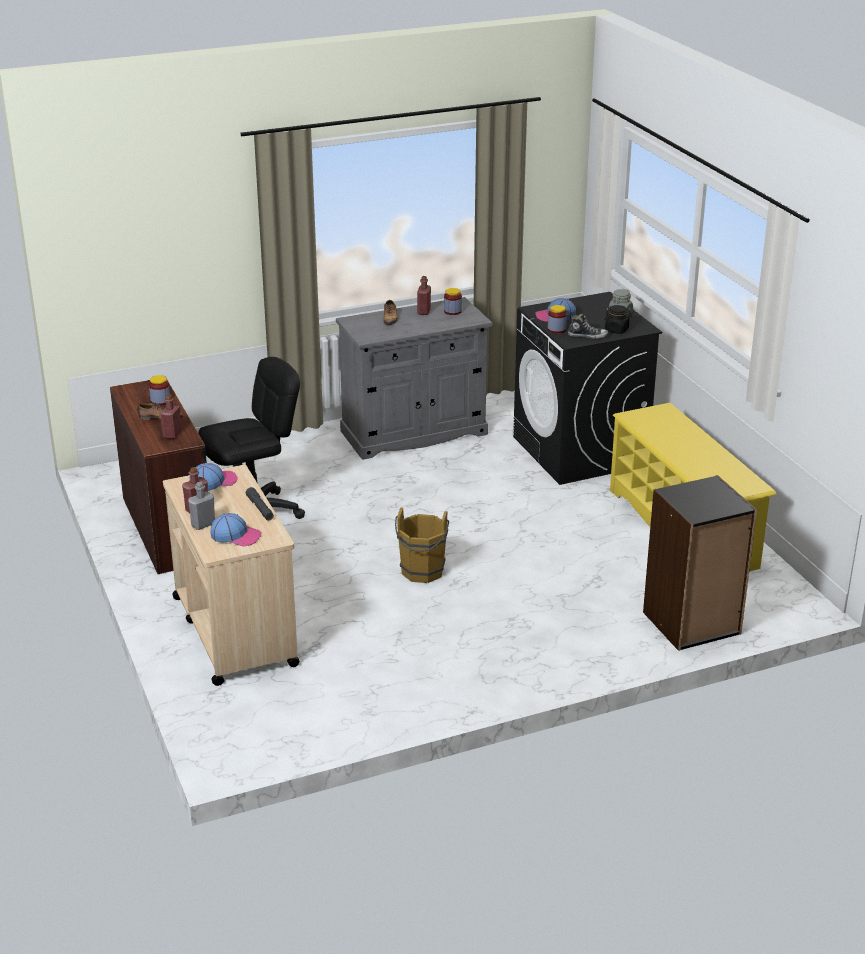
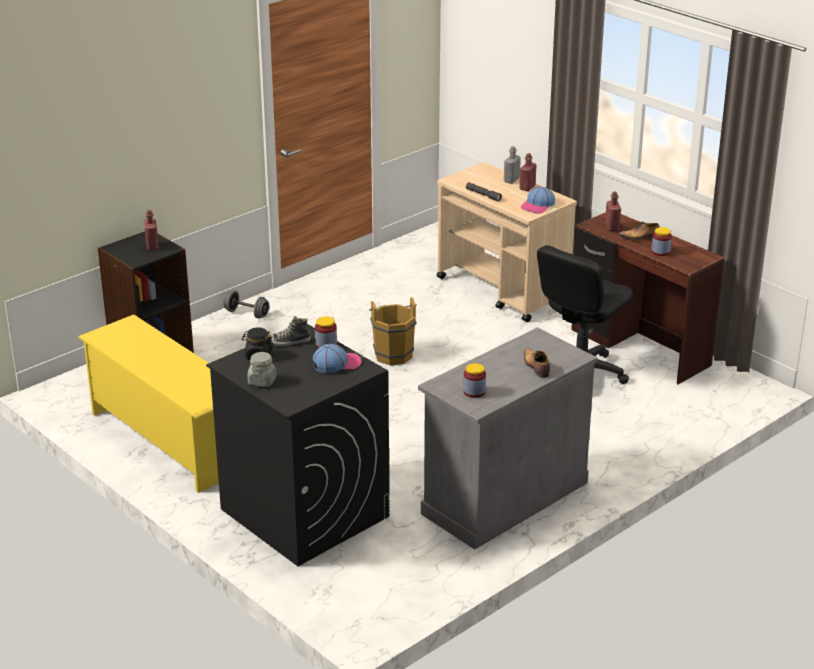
camera: 160 degrees right, 0 degrees up
(236, 536) = (481, 178): cap -> none
(424, 311) = (507, 385): red bottle -> red bottle (152, 246)
(564, 662) = (247, 314): none -> grey dumbbell

